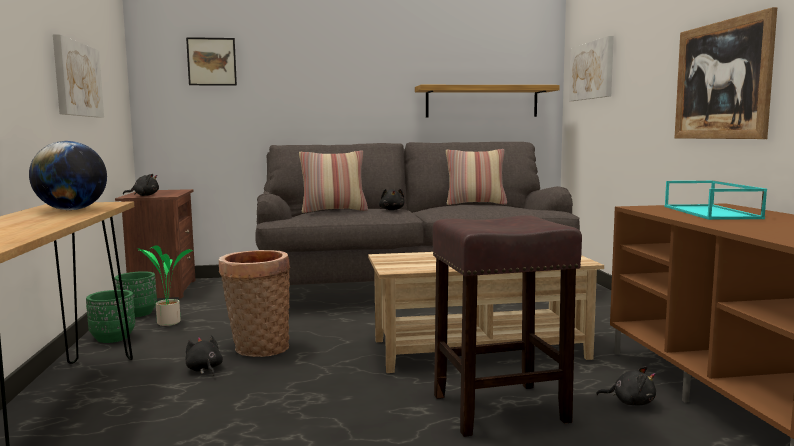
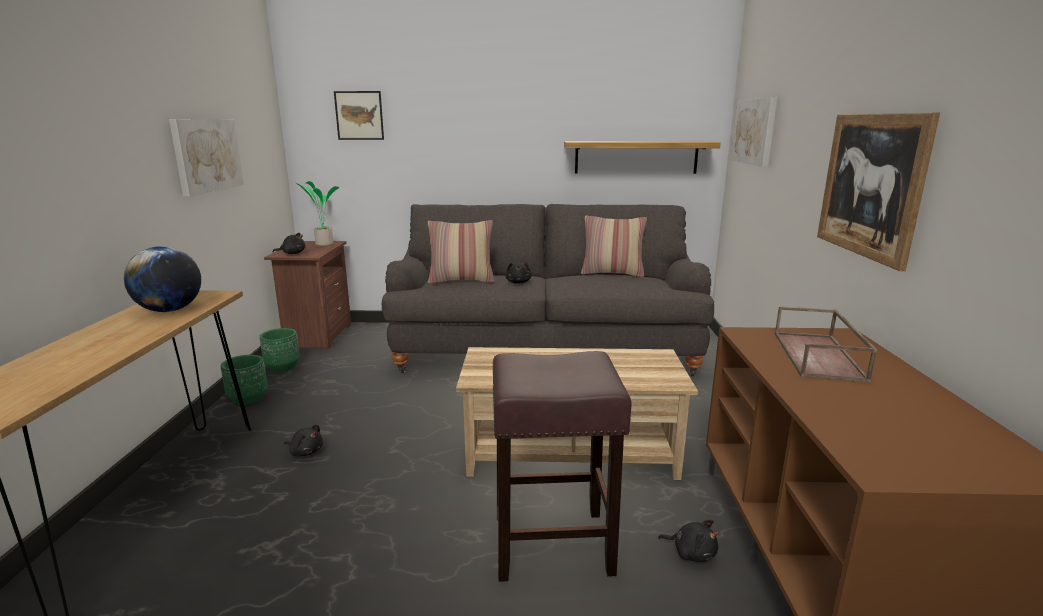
camera: 10 degrees right, 10 degrees up
(167, 323) = (301, 383): potted plant -> potted plant (323, 244)
(204, 369) = (305, 451): black plush toy -> black plush toy turned 135 degrees clockwise
(258, 348) = (364, 427): basket -> none
(712, 212) = (819, 356): turquoise tray -> brown tray

